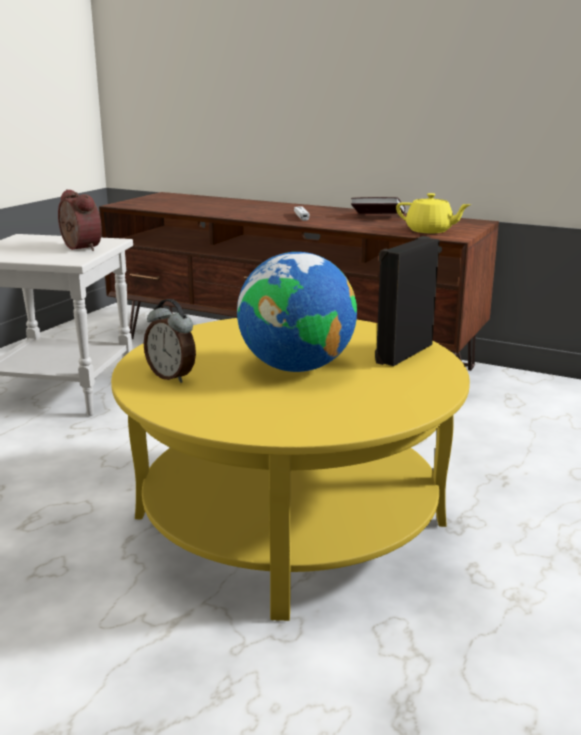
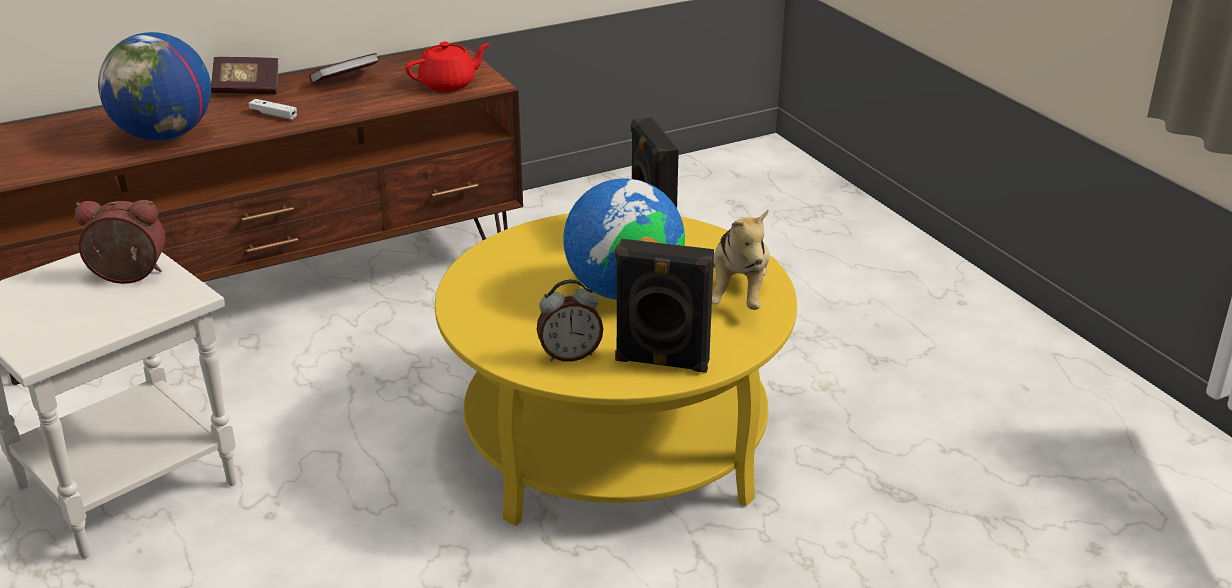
camera: 55 degrees left, 10 degrees up
(203, 408) = (662, 362): none -> black speaker
(233, 211) = (164, 136): none -> globe
(321, 208) = (247, 89): none -> book
(364, 406) = (738, 294): none -> plush toy
(430, 231) = (449, 84): yellow teapot -> red teapot

